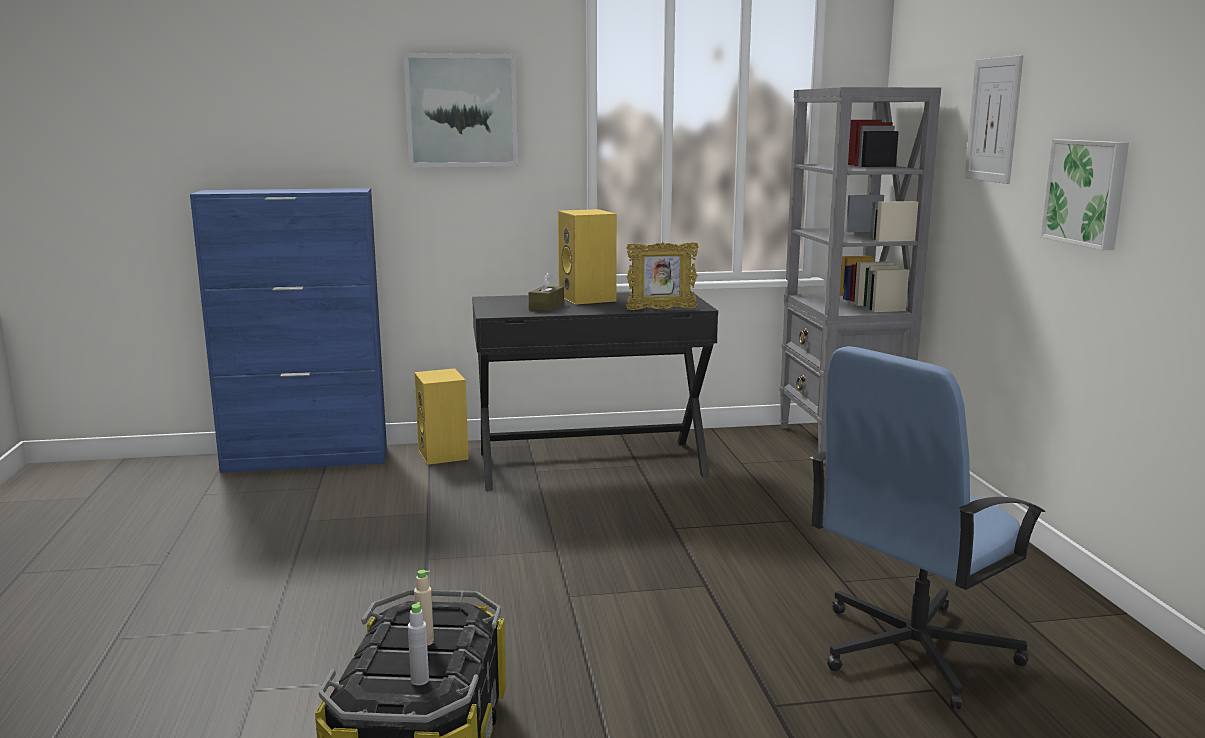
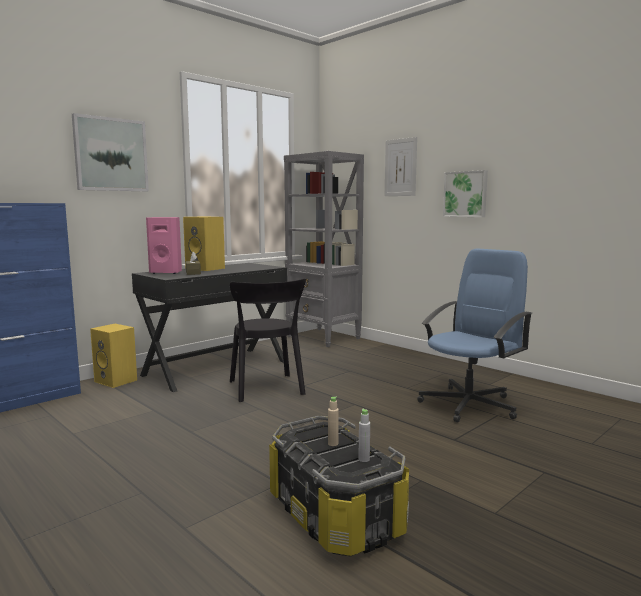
camera: 35 degrees left, 5 degrees down
(516, 301) = (167, 272): none -> pink speaker
(611, 520) = (266, 389): none -> black chair
(661, 309) = (259, 269): picture frame -> none
(912, 651) = (469, 405): blue office chair -> blue office chair turned 150 degrees counterclockwise

